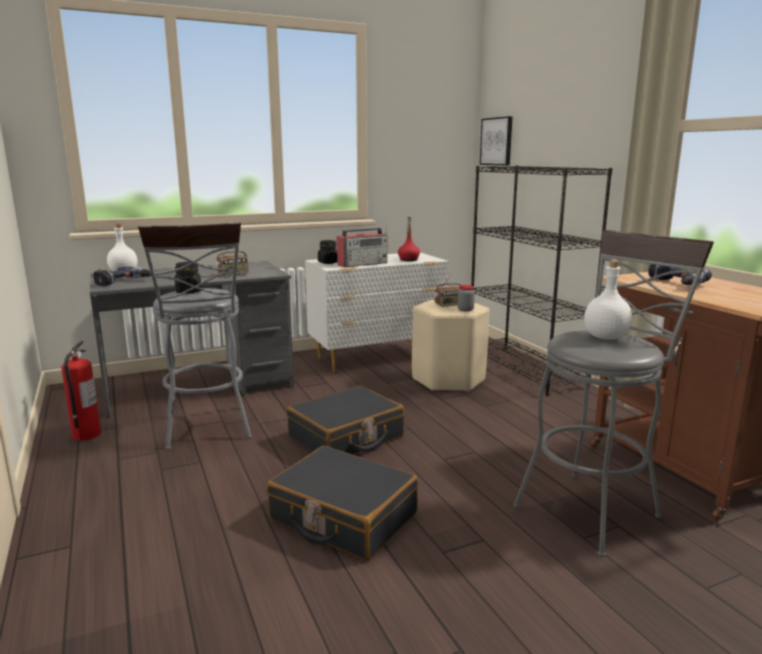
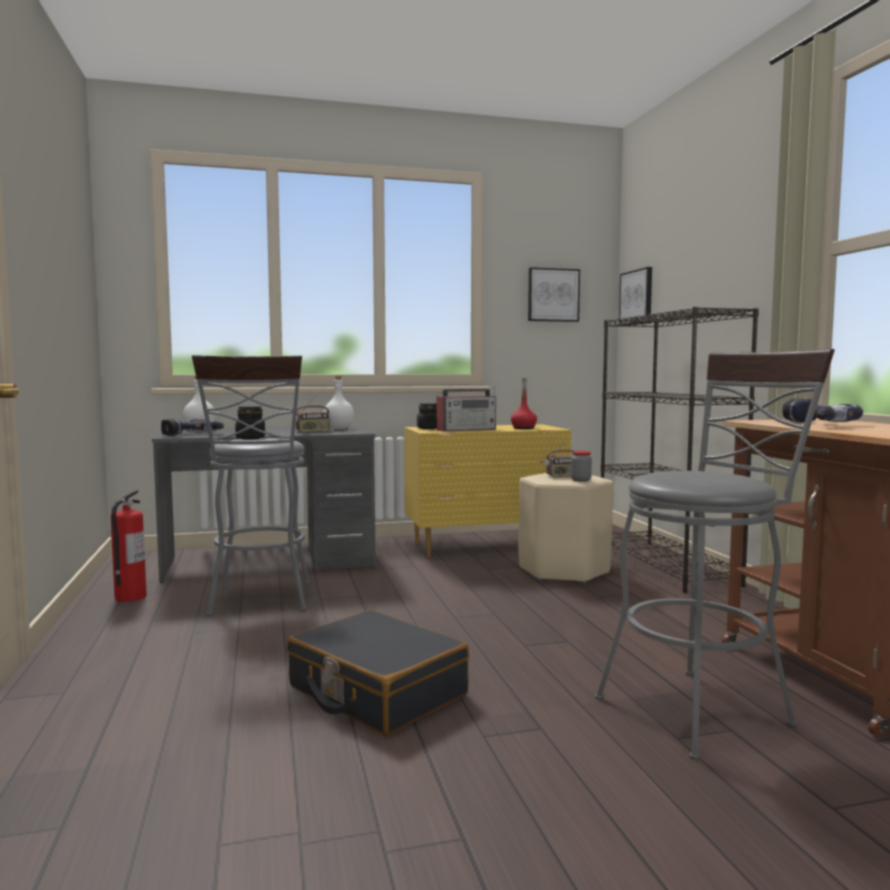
camera: 10 degrees right, 10 degrees down
(346, 437) = (415, 617): black suitcase -> none
(377, 358) = (486, 546): white dresser -> yellow dresser
(426, 137) = (553, 295): none -> picture
(606, 337) = (704, 473): white bottle -> white bottle (339, 429)

